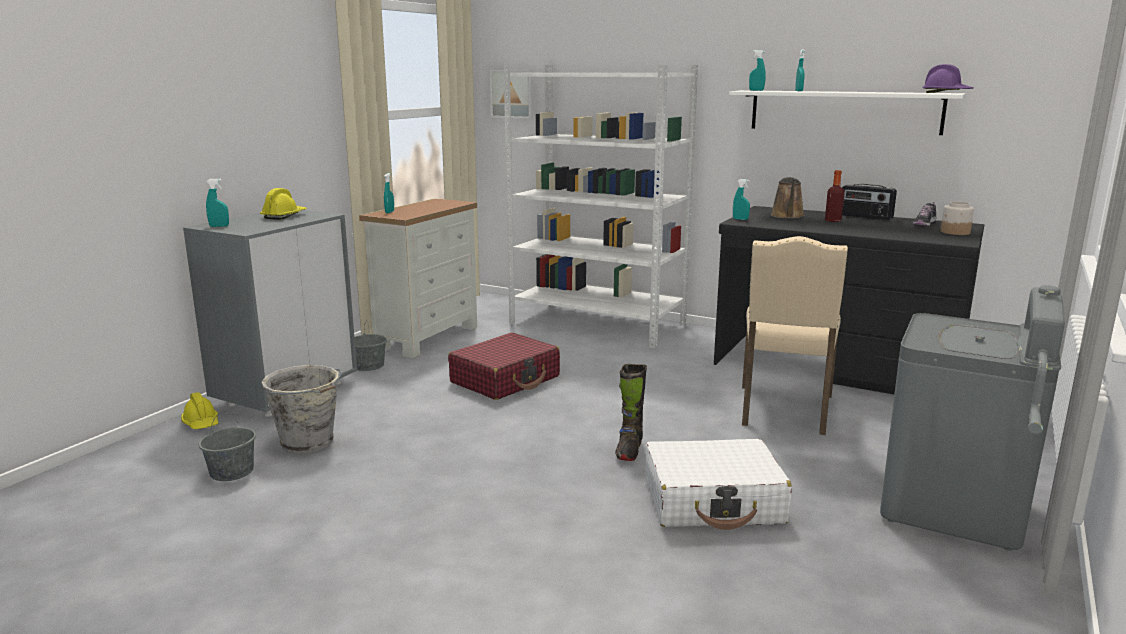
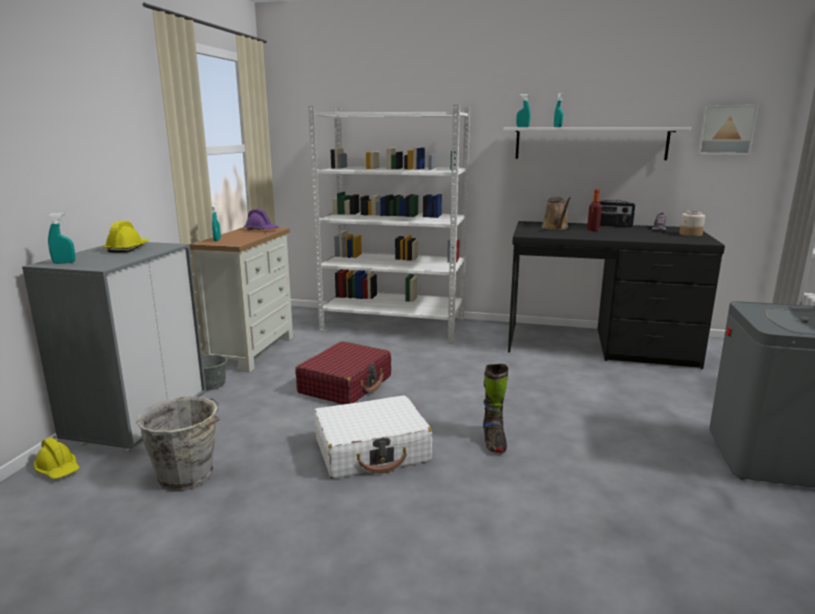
camera: 15 degrees left, 0 degrees up
(231, 471) = (115, 524): grey bucket -> none
(513, 93) = (303, 133): picture -> picture (726, 130)
(713, 502) = (596, 482): white suitcase -> white suitcase (372, 451)
(740, 219) = (524, 232): turquoise spray bottle -> none
(784, 410) = (589, 387): beige chair -> none
(946, 93) = (674, 127): purple hard hat -> purple hard hat (261, 230)

